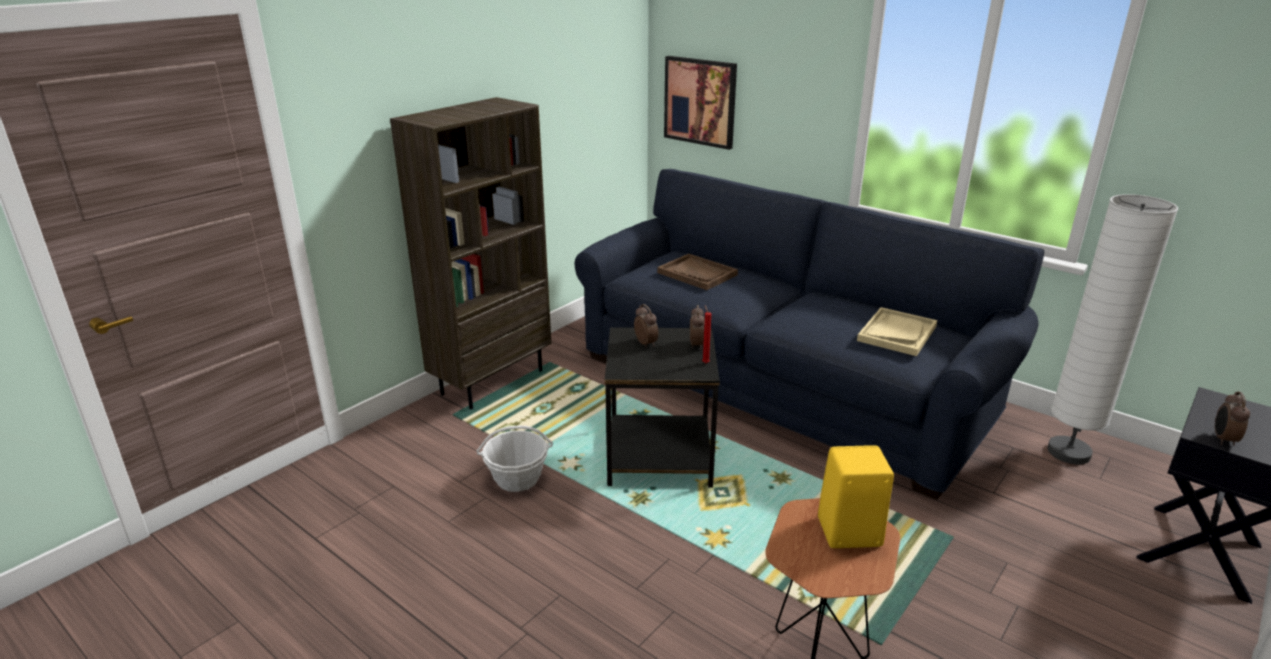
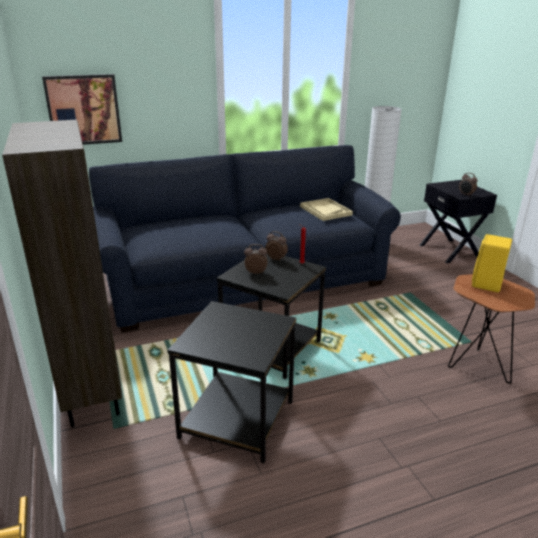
camera: 60 degrees left, 0 degrees up
(517, 478) = (238, 418): basket -> black side table
(697, 274) = (184, 229): brown tray -> none

